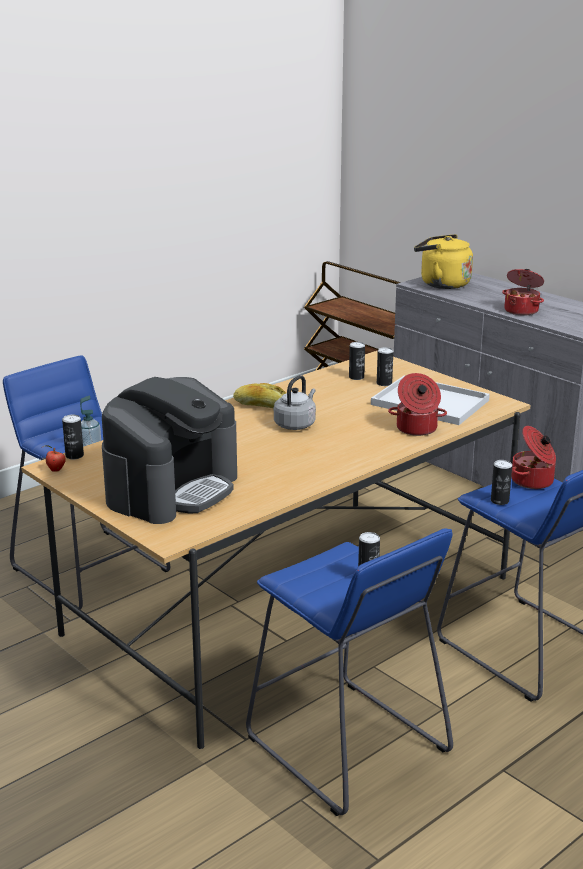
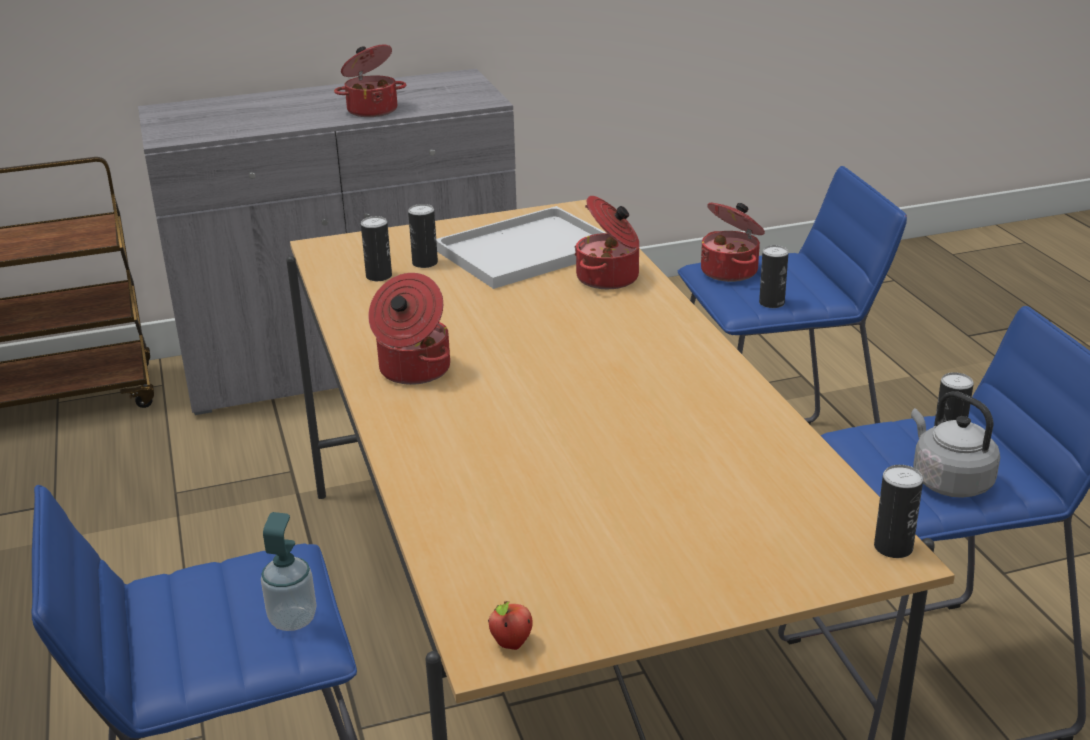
camera: 65 degrees left, 5 degrees up
(74, 456) = (458, 608): can -> can (893, 547)
(172, 489) = (689, 517): coffee machine -> none
(262, 406) = (413, 370): bread -> cooking pot
(296, 424) = (513, 357): grey kettle -> grey kettle (948, 481)
(441, 284) = (196, 125): yellow kettle -> none

